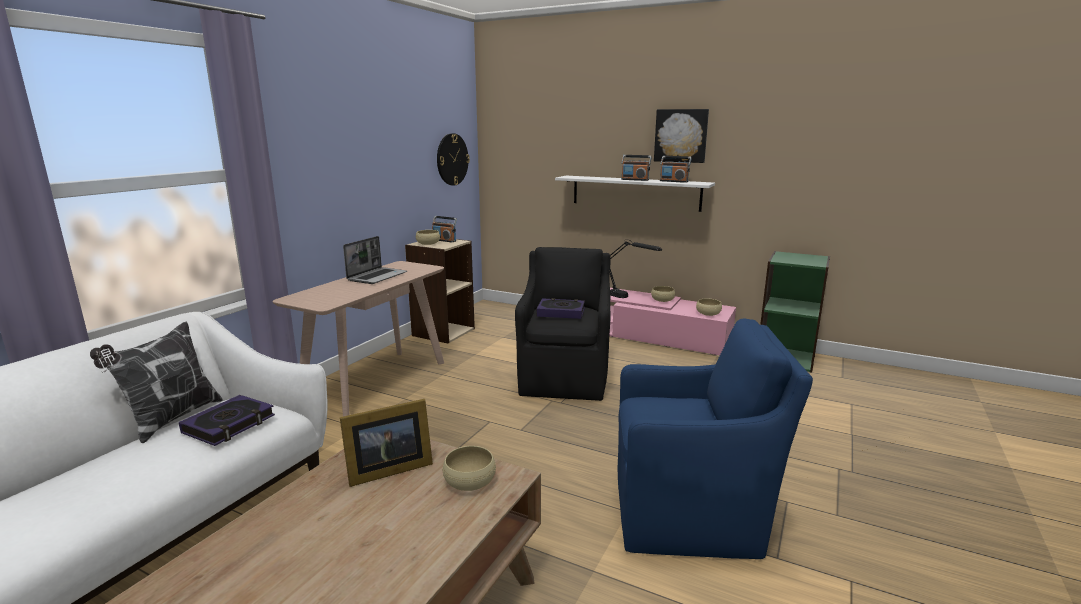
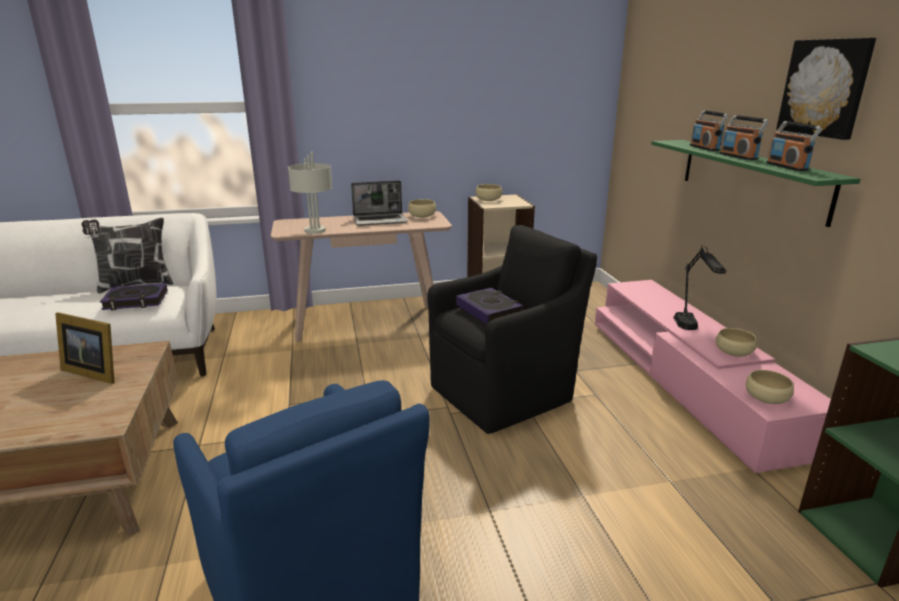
camera: 50 degrees right, 5 degrees up
(347, 296) = (315, 231): none -> grey table lamp
(444, 240) = (511, 200): radio -> radio (704, 148)
(452, 159) = (563, 107): wall clock -> none
(469, 481) = (90, 409): beige bowl -> beige bowl (422, 215)
(635, 193) = (750, 178): white shelf -> green shelf

